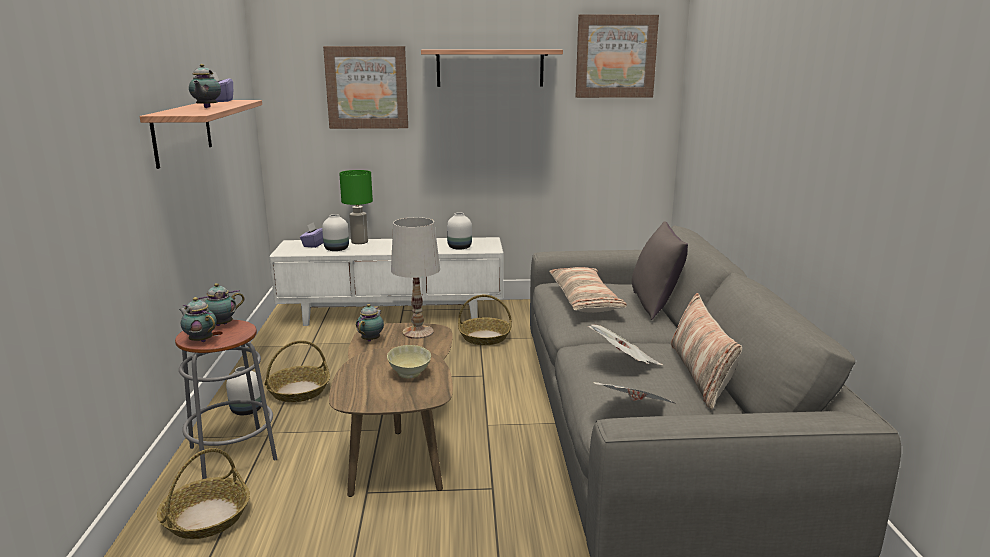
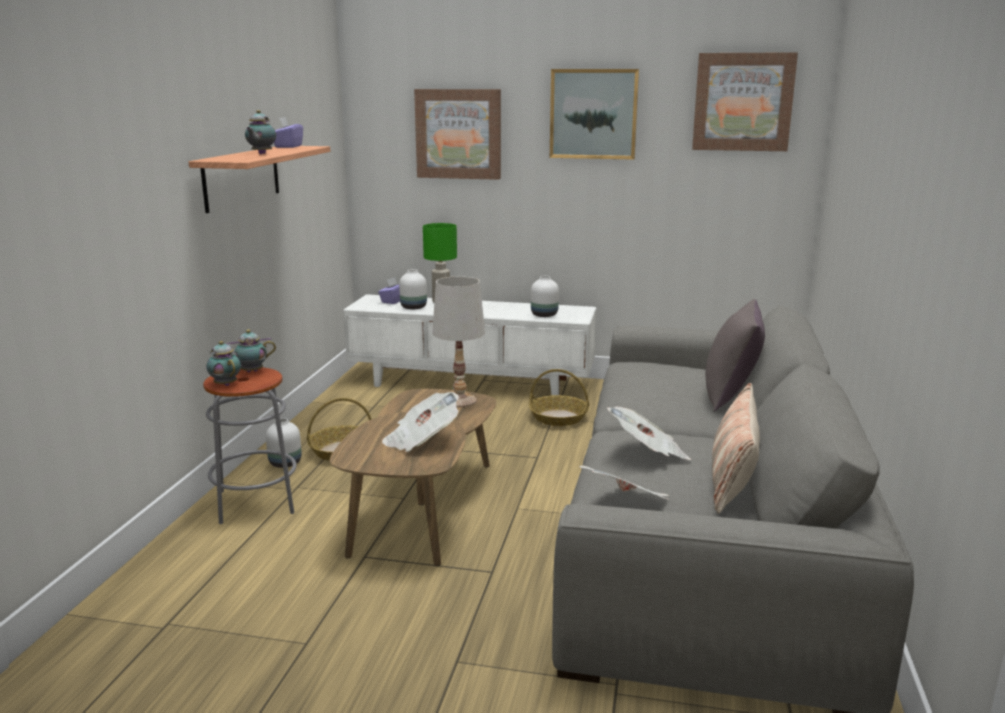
camera: 15 degrees right, 0 degrees up
(207, 517) = (209, 556): basket -> none
(371, 339) = (409, 403): teapot -> none
(409, 374) = (421, 440): beige bowl -> newspaper
(490, 68) = (593, 114): shelf -> picture
(585, 300) = (649, 383): pillow -> none

